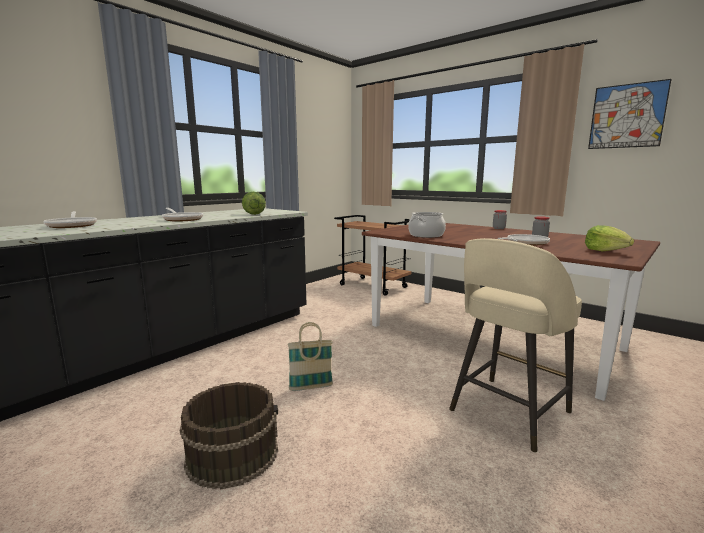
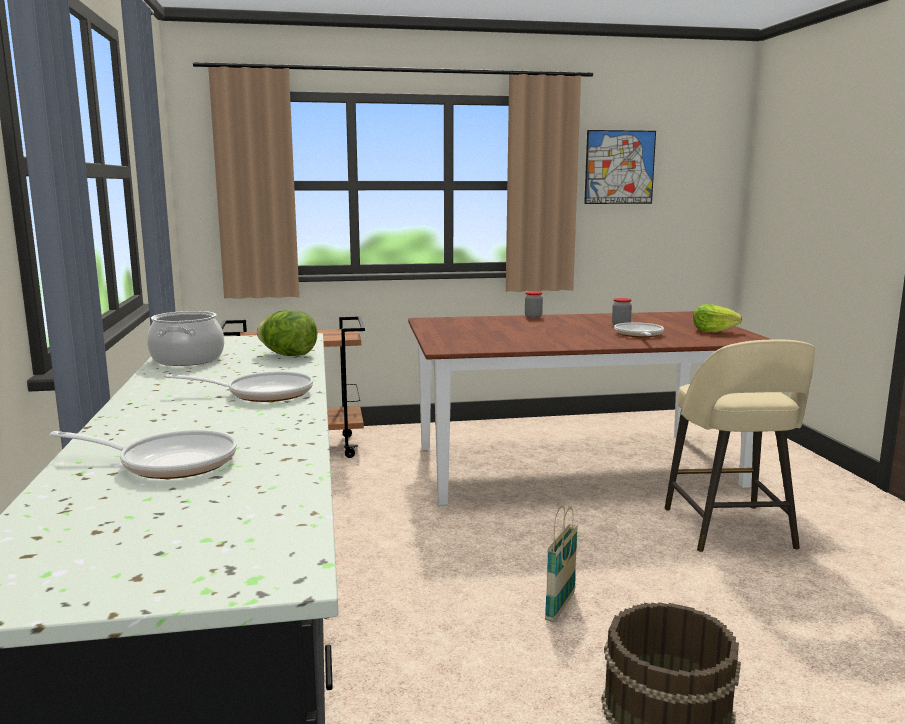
camera: 50 degrees left, 0 degrees up
(426, 235) = (521, 343): cooking pot -> cooking pot (187, 359)

